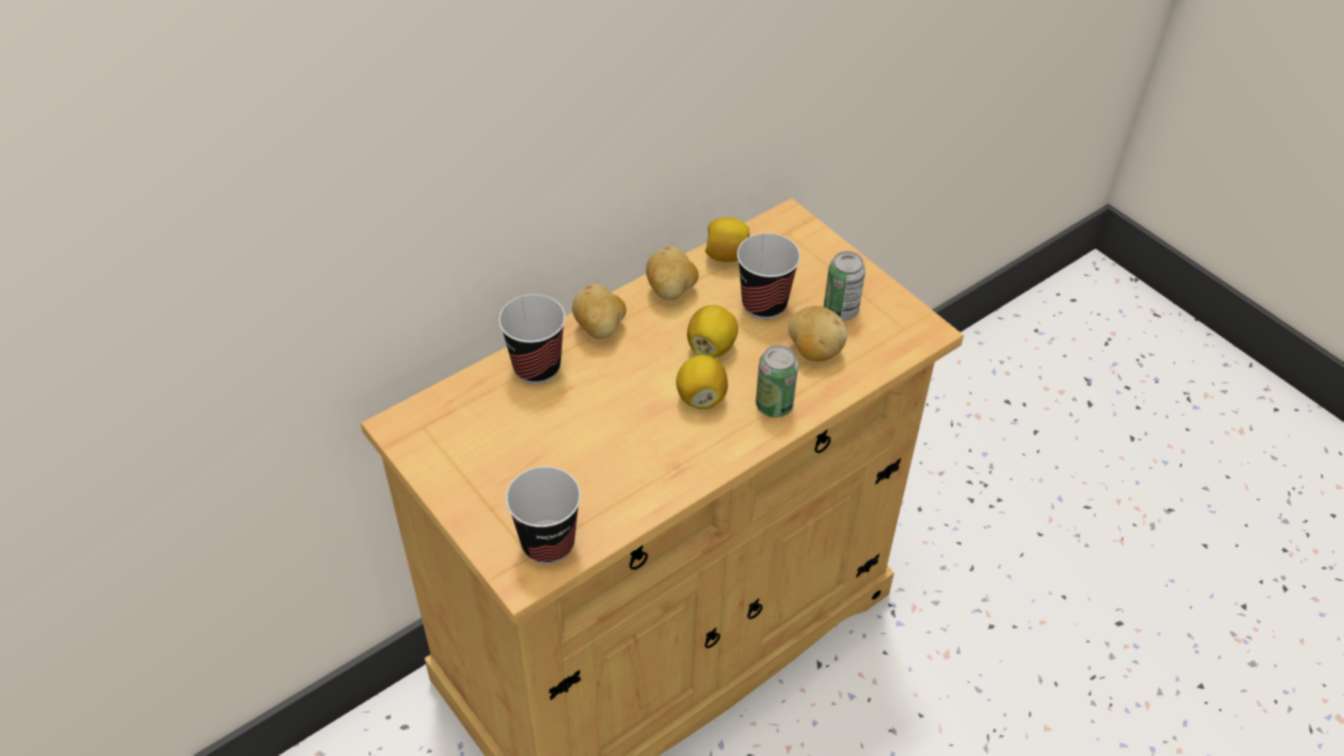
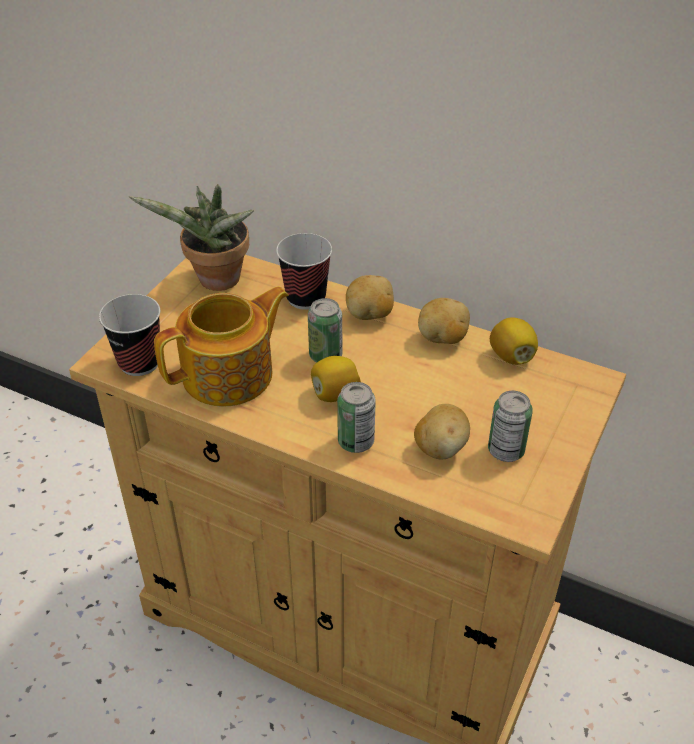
camera: 65 degrees right, 5 degrees down
(452, 434) = (215, 282): none -> potted plant
(620, 470) = (230, 375): none -> teapot
(640, 384) = (325, 355): none -> can
(711, 347) = (396, 382): lemon -> none
(764, 304) = (472, 398): cup -> none

